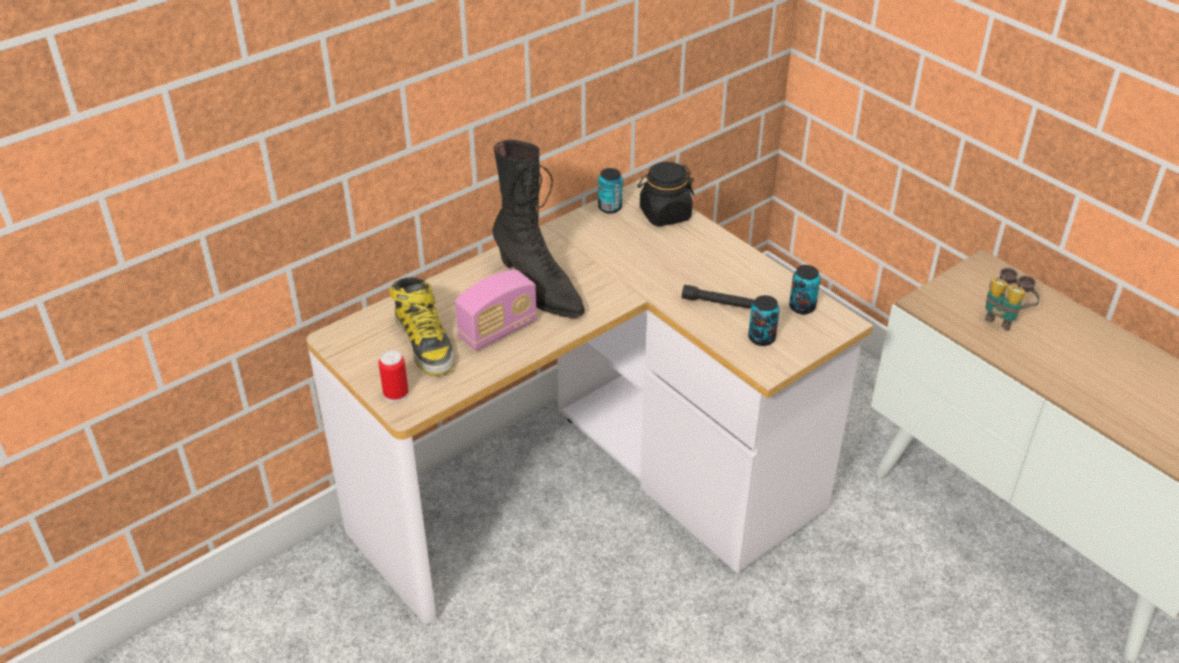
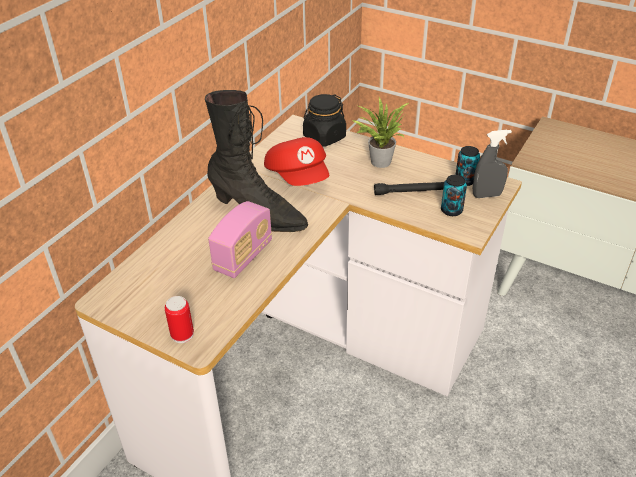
camera: 20 degrees left, 0 degrees up
(425, 343) = (186, 283): boot -> none
(608, 256) = (299, 177): none -> red cap
(610, 207) = (279, 141): can -> none
(712, 258) = (378, 160): none -> potted plant
(816, 331) = (487, 195): none -> grey spray bottle
(1003, 318) = (587, 158): binoculars -> none

